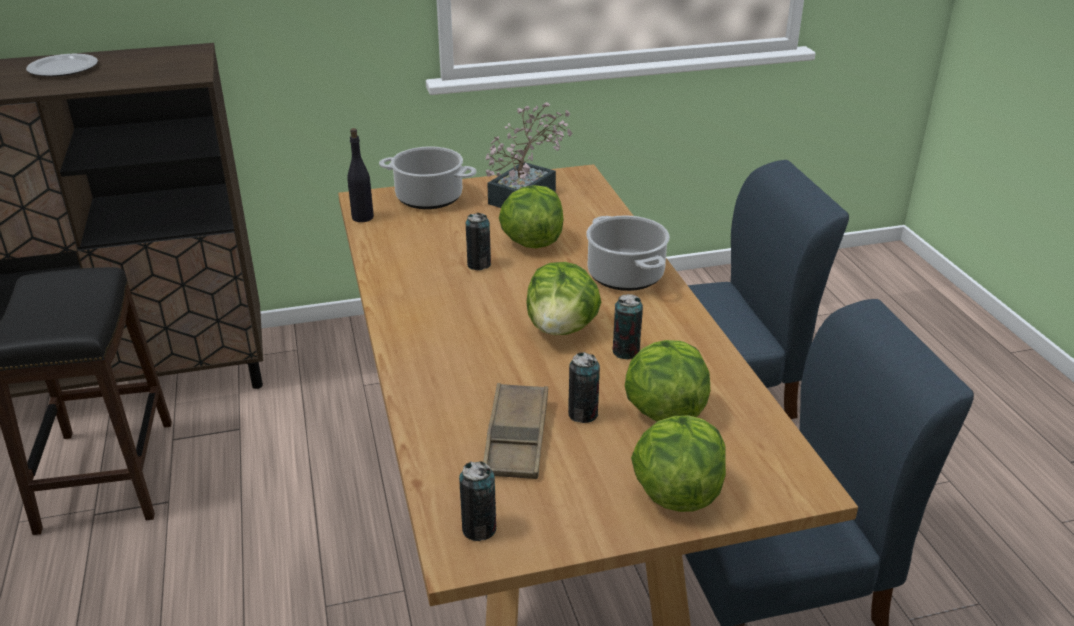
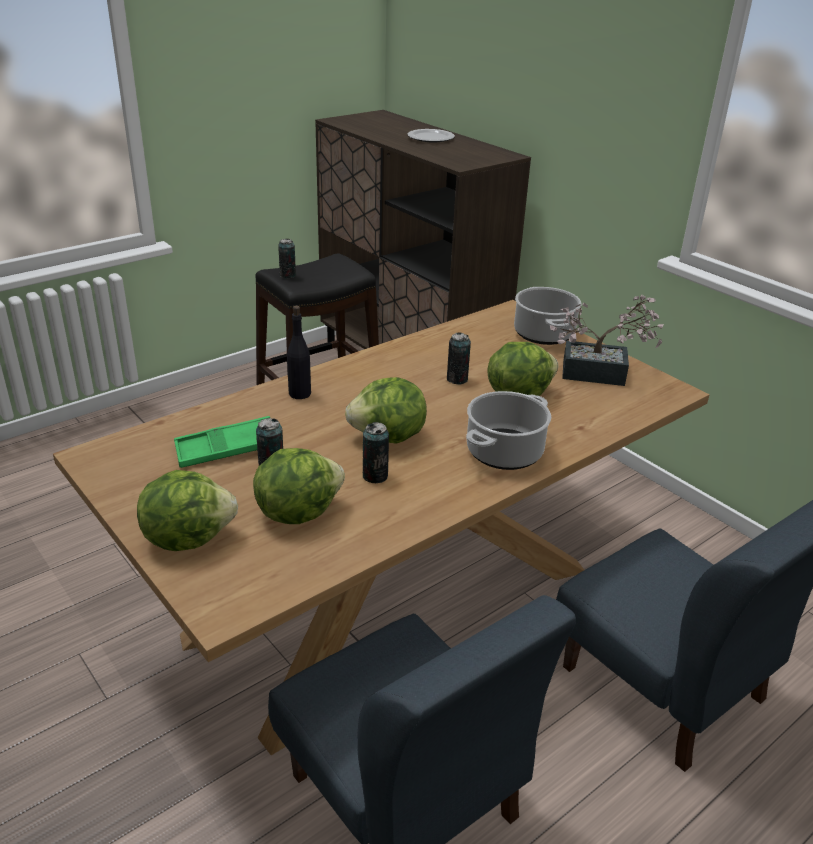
camera: 65 degrees right, 0 degrees up
(362, 217) = (483, 317): black bottle -> black bottle (300, 393)
(479, 529) = (118, 457): can -> can (287, 275)
(516, 438) = (227, 449): brown tray -> green tray

